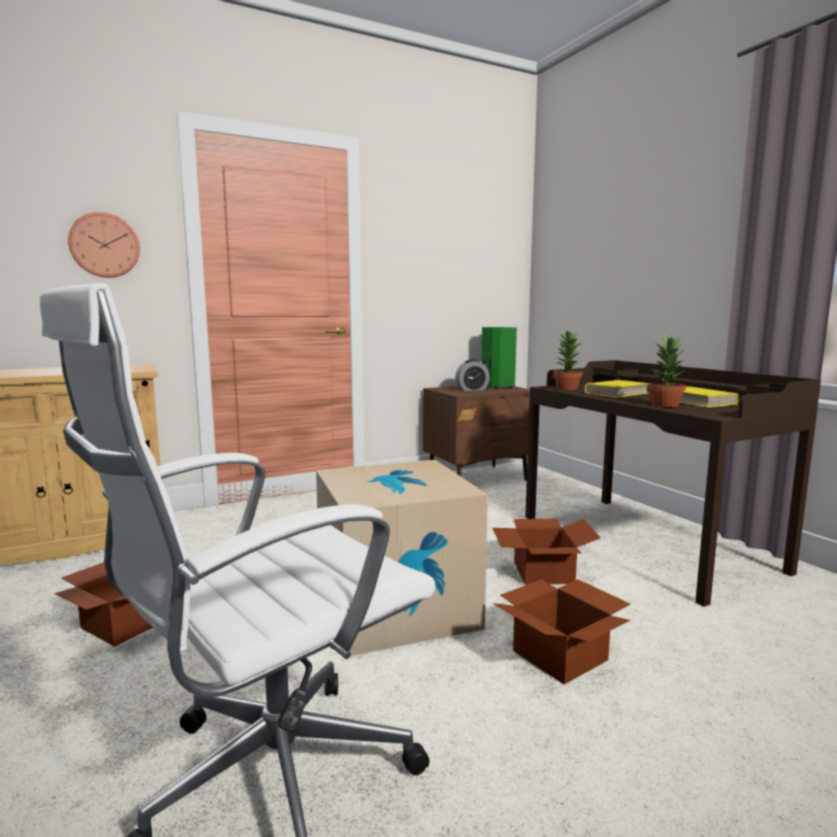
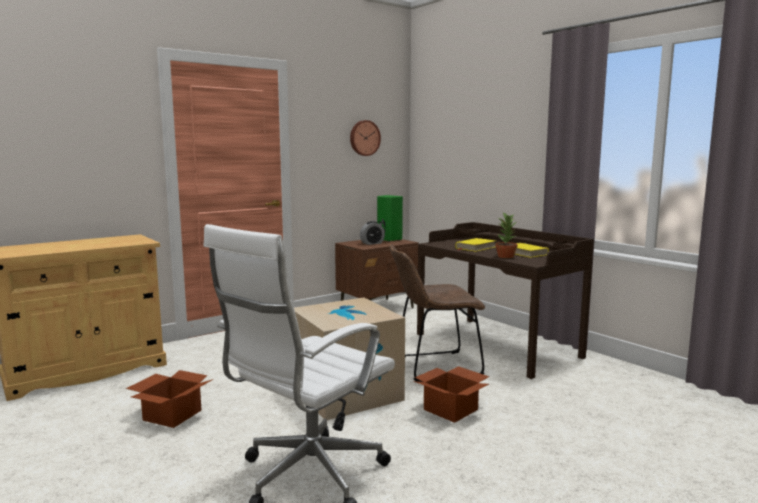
camera: 10 degrees left, 0 degrees up
(105, 245) = (106, 148): wall clock -> wall clock (364, 138)
(541, 572) = (433, 367): cardboard box -> brown chair
(566, 388) = (442, 244): potted plant -> none

